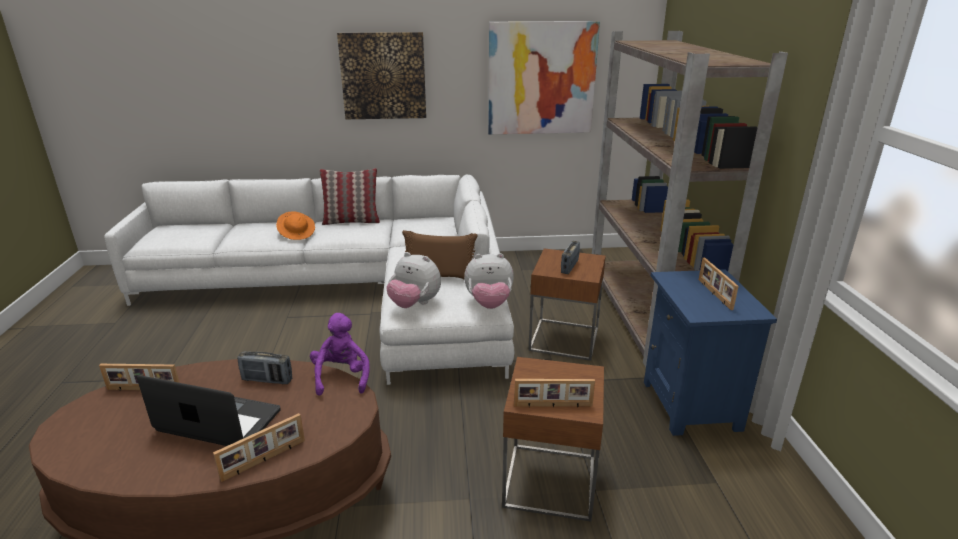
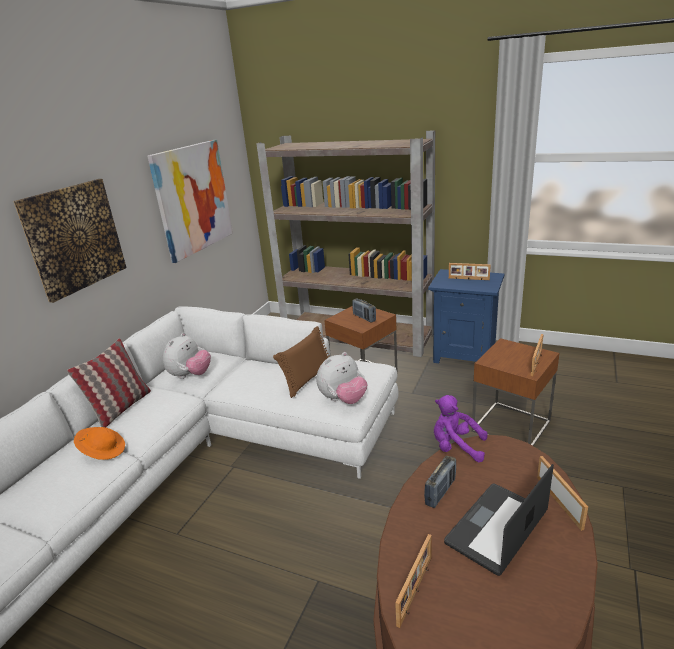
camera: 60 degrees left, 0 degrees up
(489, 304) = (370, 366): plush toy -> plush toy (190, 375)

